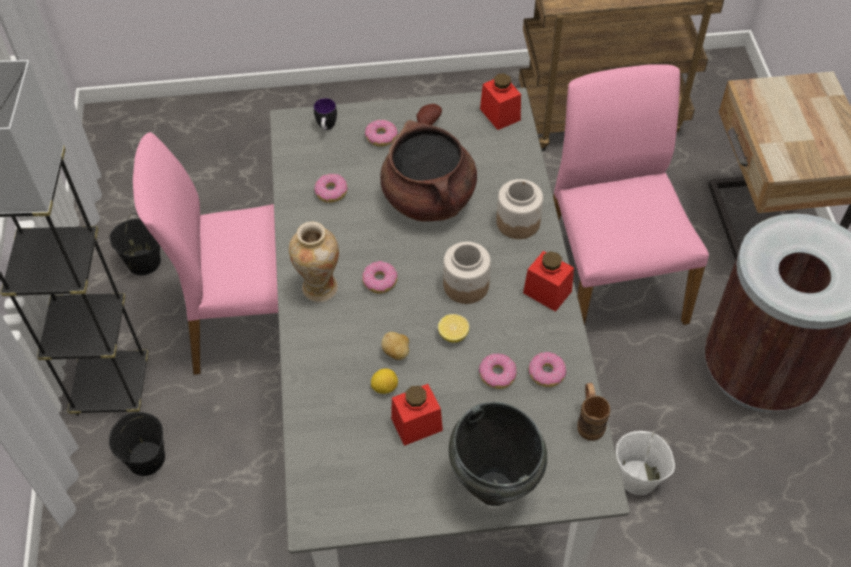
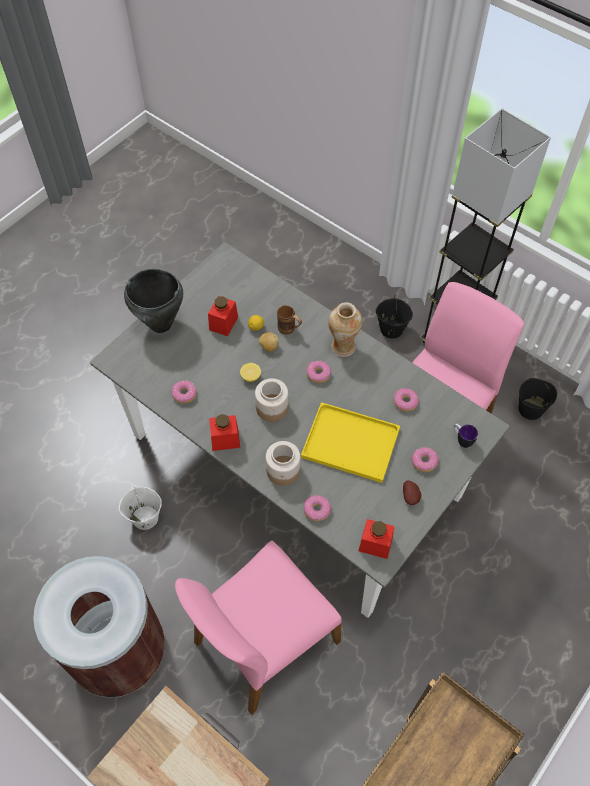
camera: 135 degrees right, 5 degrees up
(429, 199) = (348, 443): brown cooking pot -> yellow tray
(497, 374) = (208, 374): donut -> donut (317, 510)
(589, 422) = (142, 387): brown mug -> brown mug (289, 330)
(611, 279) = (264, 641): pink chair -> pink chair turned 105 degrees clockwise

